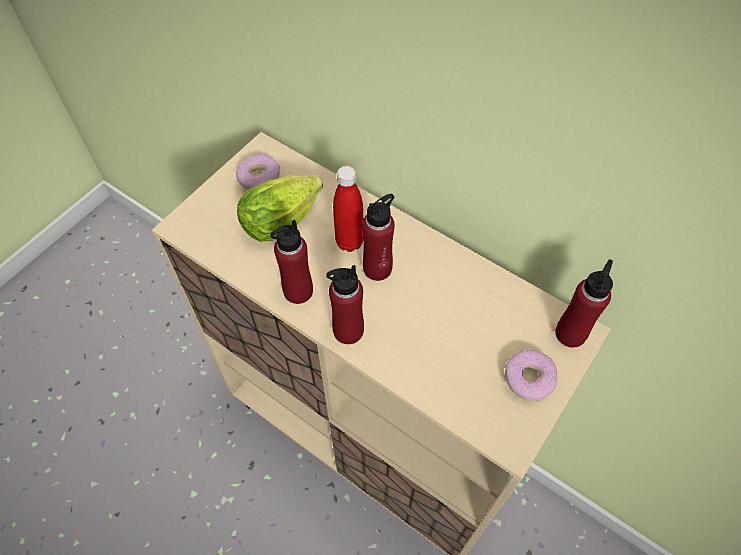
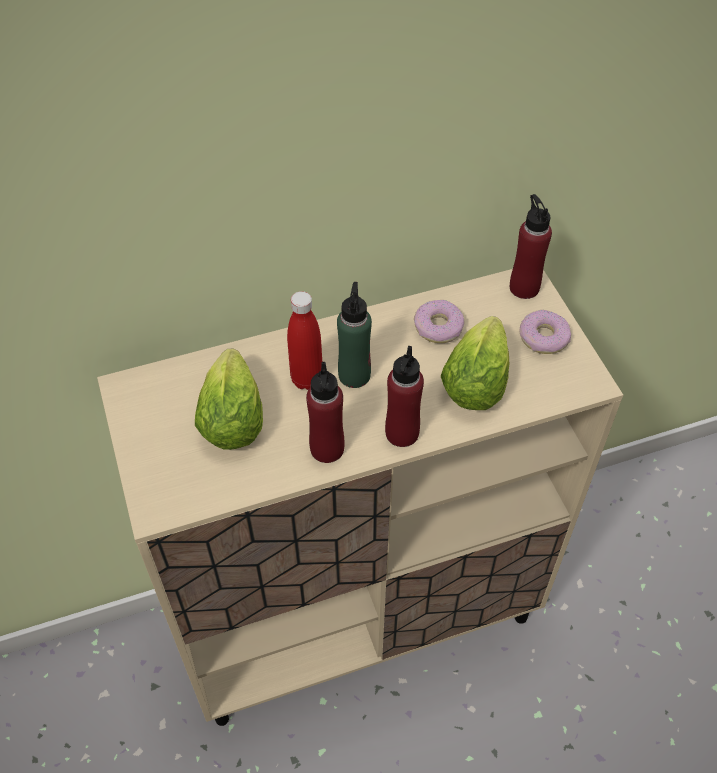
camera: 55 degrees left, 5 degrees down
(258, 177) = (158, 409): donut -> donut (438, 327)
(377, 268) = (354, 375): red bottle -> green bottle
(442, 352) = (477, 379): none -> lettuce

